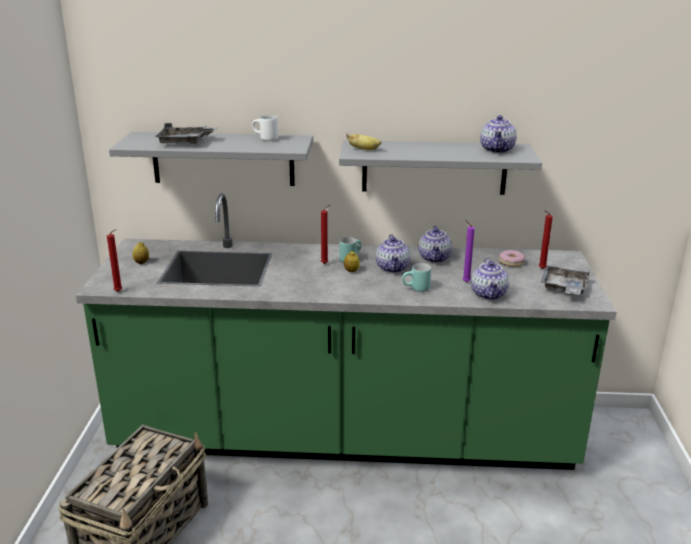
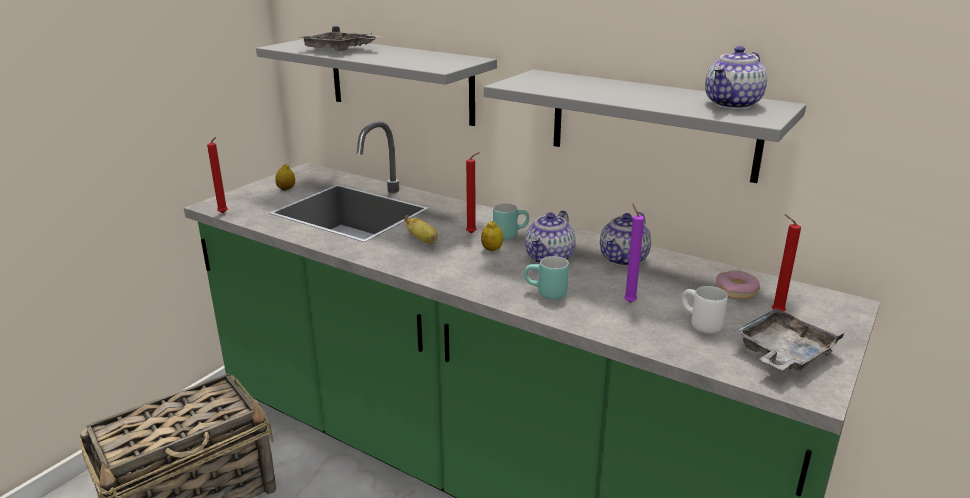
camera: 30 degrees right, 0 degrees up
(265, 139) = (430, 56): white mug -> white mug (698, 324)
(364, 149) = (536, 81): banana -> banana (423, 241)
(489, 294) = (643, 329): teapot -> none

